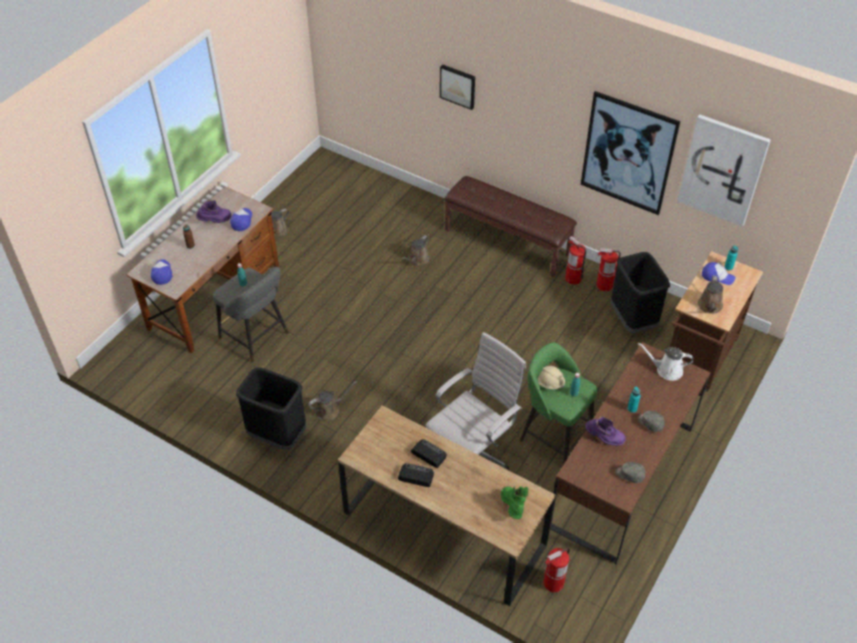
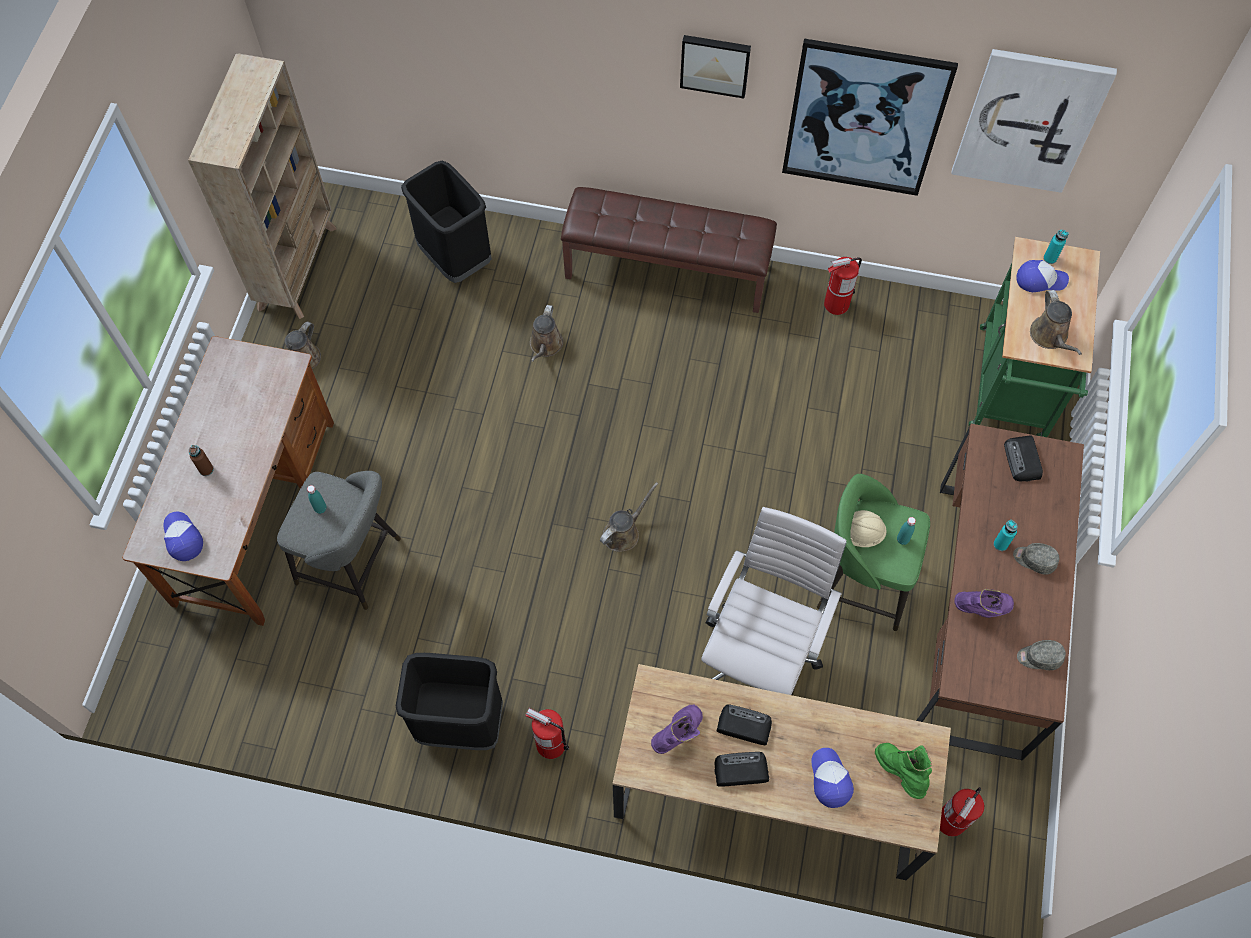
camera: 20 degrees left, 15 degrees up
(215, 221) = (226, 409): purple boot -> purple boot (678, 734)
(242, 221) = (271, 395): cap -> cap (829, 779)
(296, 187) = (298, 267): none -> beige bookcase
(329, 410) = (521, 652): brown watering can -> brown watering can (623, 532)
(458, 86) = (549, 62): picture -> picture (715, 64)
(573, 278) = (787, 306): fire extinguisher -> fire extinguisher (550, 744)
(633, 320) = (898, 351): black trash can -> black trash can (456, 259)
(666, 370) = (1022, 461): white watering can -> radio
(697, 360) = (1011, 391): brown cart -> green cart

